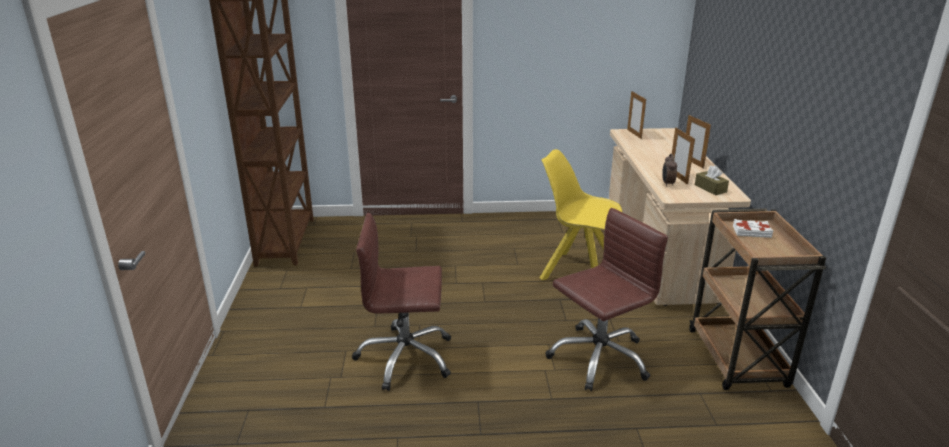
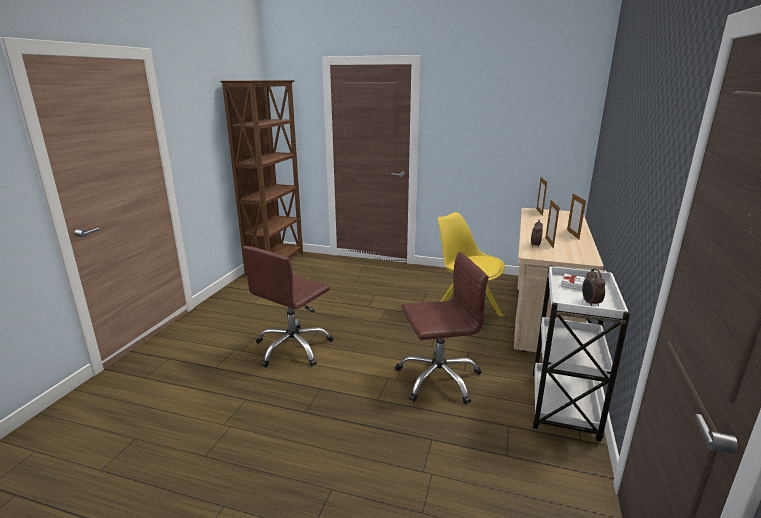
camera: 20 degrees right, 5 degrees down
(405, 358) = (293, 348): brown office chair -> brown office chair turned 75 degrees counterclockwise
(710, 188) = (571, 253): brown tissue box -> none
(738, 360) = (563, 407): brown cart -> white cart
(777, 251) = (590, 303): none -> alarm clock

